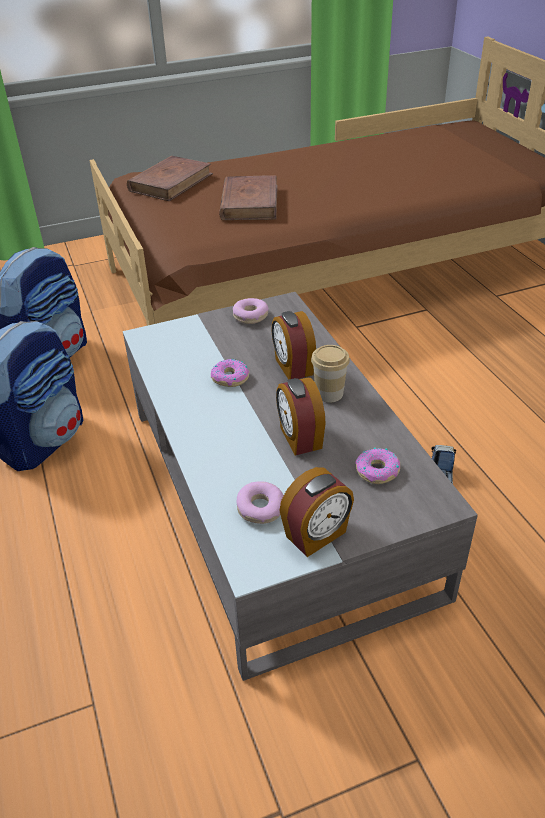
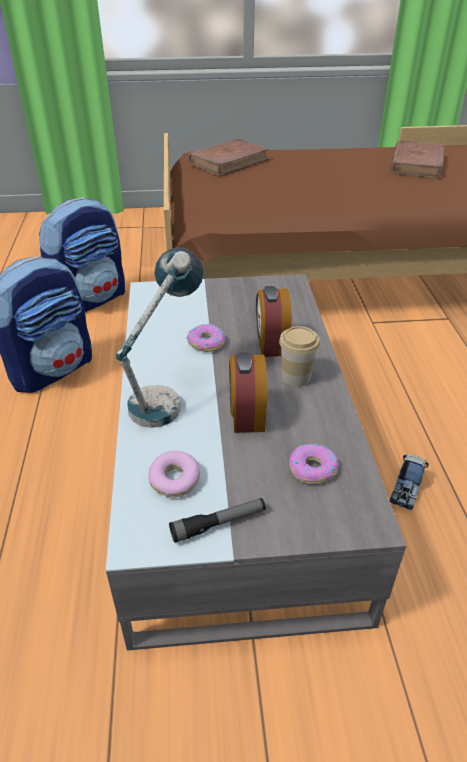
camera: 15 degrees right, 0 degrees up
(215, 435) = (166, 395): none -> table lamp
(249, 203) = (291, 187): brown book -> brown book (416, 164)
(250, 316) = (252, 289): donut -> none
(317, 535) = (218, 524): alarm clock -> flashlight

